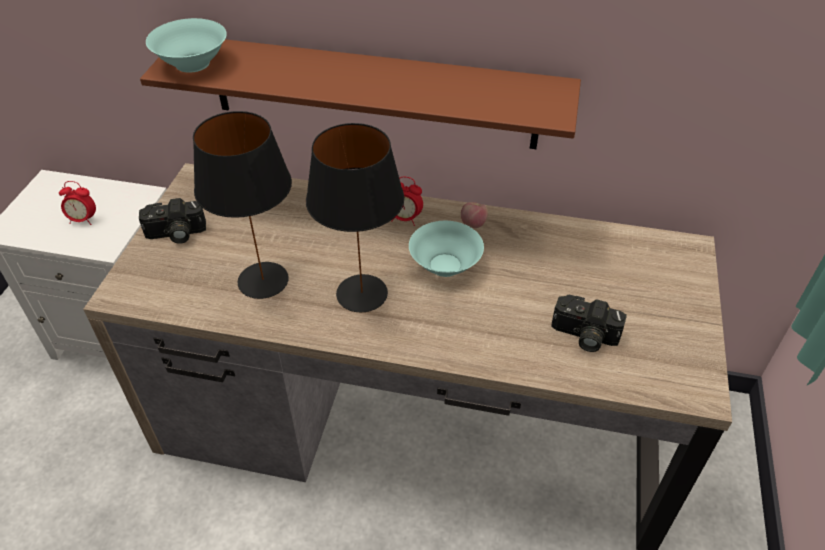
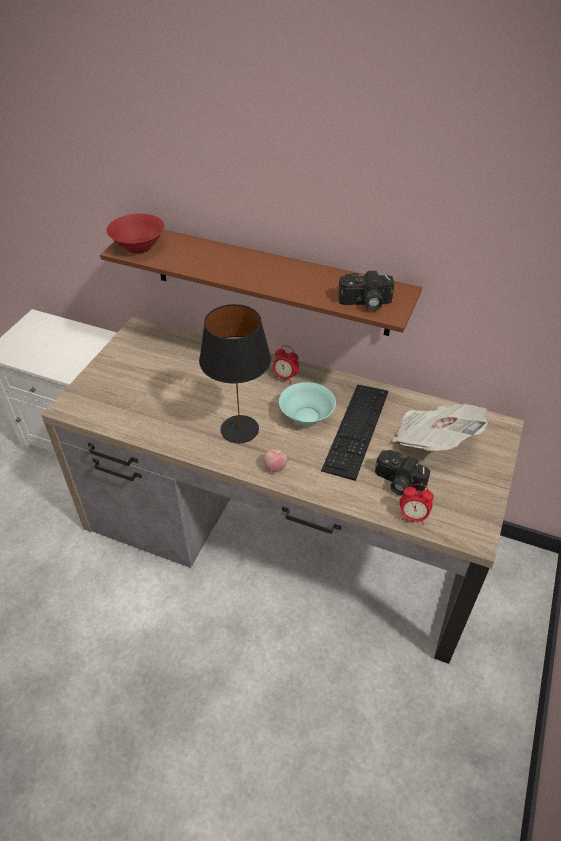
camera: 10 degrees right, 0 degrees up
(83, 220) = (55, 350): alarm clock -> alarm clock (413, 517)
(175, 234) = (115, 369): camera -> camera (365, 303)
(193, 63) = (139, 246): turquoise bowl -> red bowl
(262, 281) = (170, 411): black table lamp -> none
(473, 224) = (336, 387): apple -> apple (275, 467)
(513, 274) = (356, 429): none -> keyboard
(613, 276) = (434, 440): none -> newspaper

